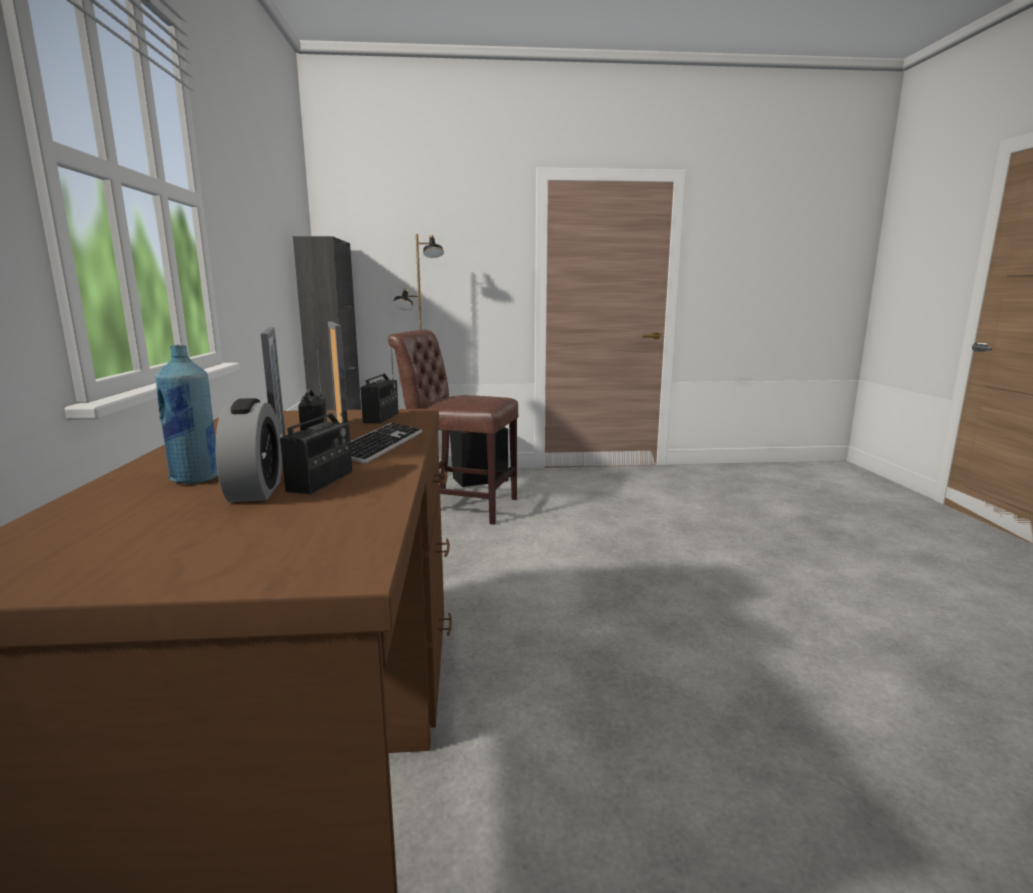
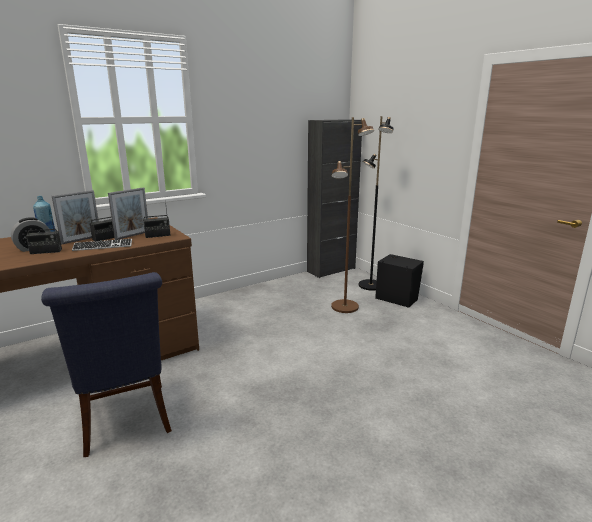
camera: 60 degrees right, 5 degrees up
(459, 505) = (345, 307): brown chair -> brown floor lamp
(600, 740) = (126, 422): none -> blue chair

